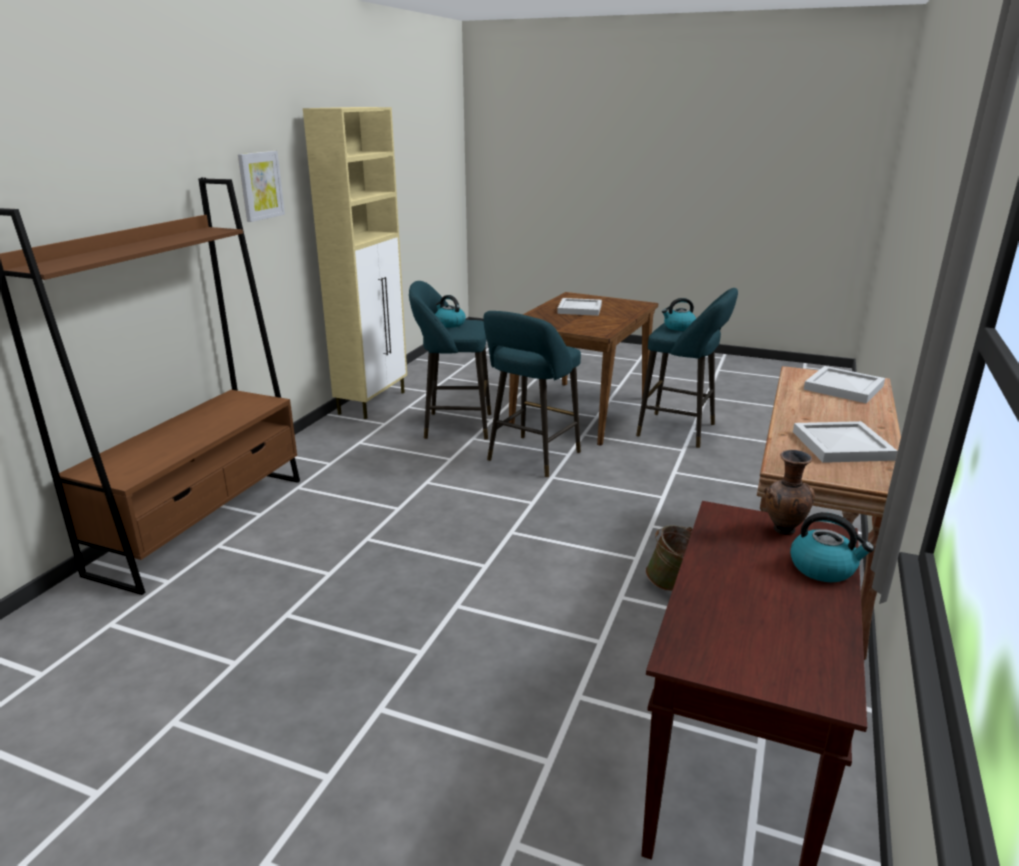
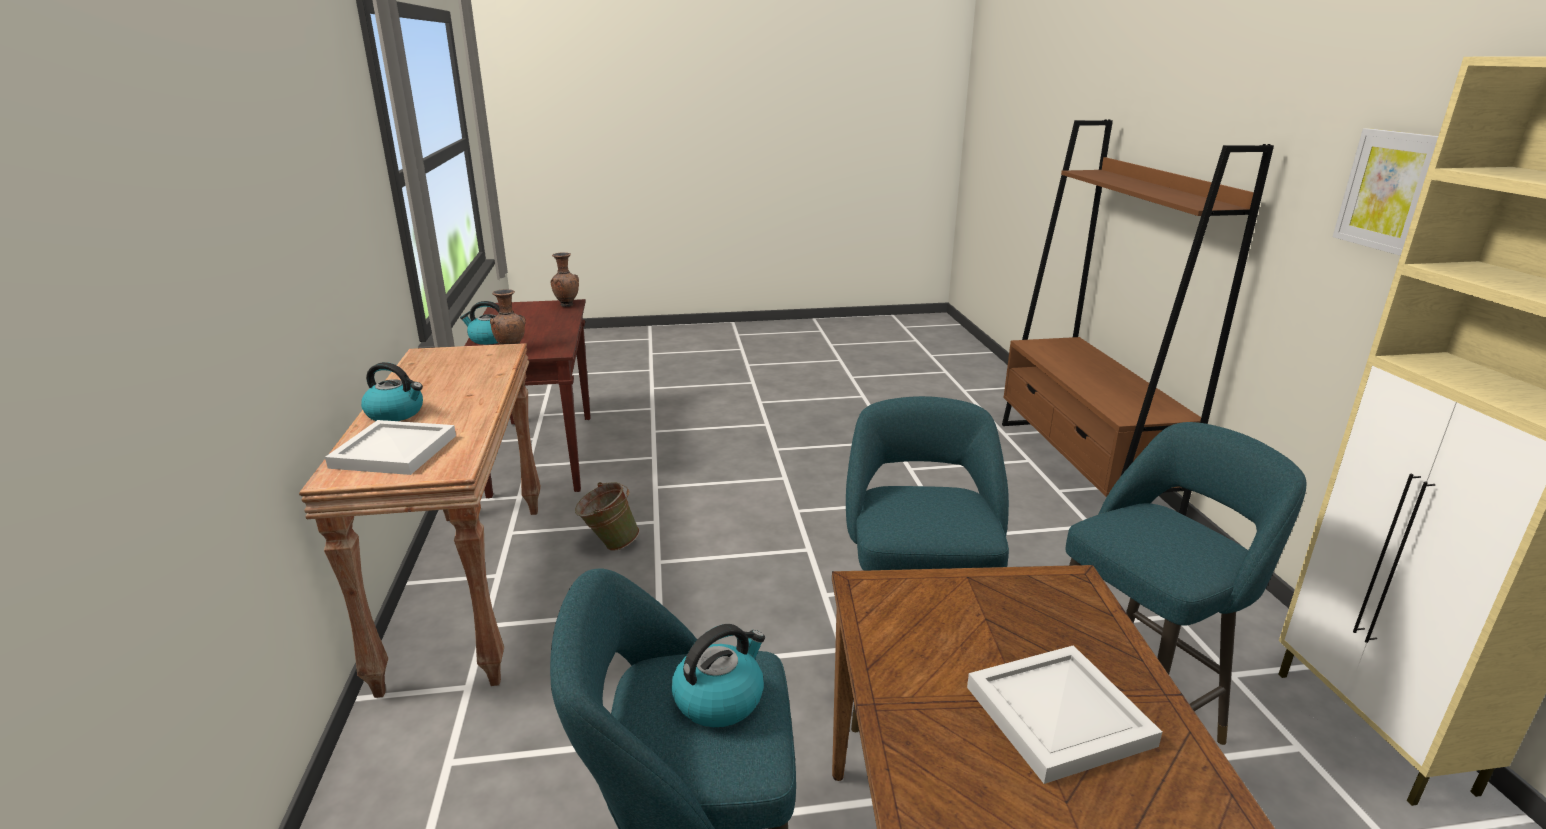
camera: 150 degrees right, 0 degrees up
(449, 324) = (1179, 534): kettle -> kettle (396, 413)
(689, 649) = (566, 305): none -> brown vase
(842, 445) = (443, 375): white tray -> none

